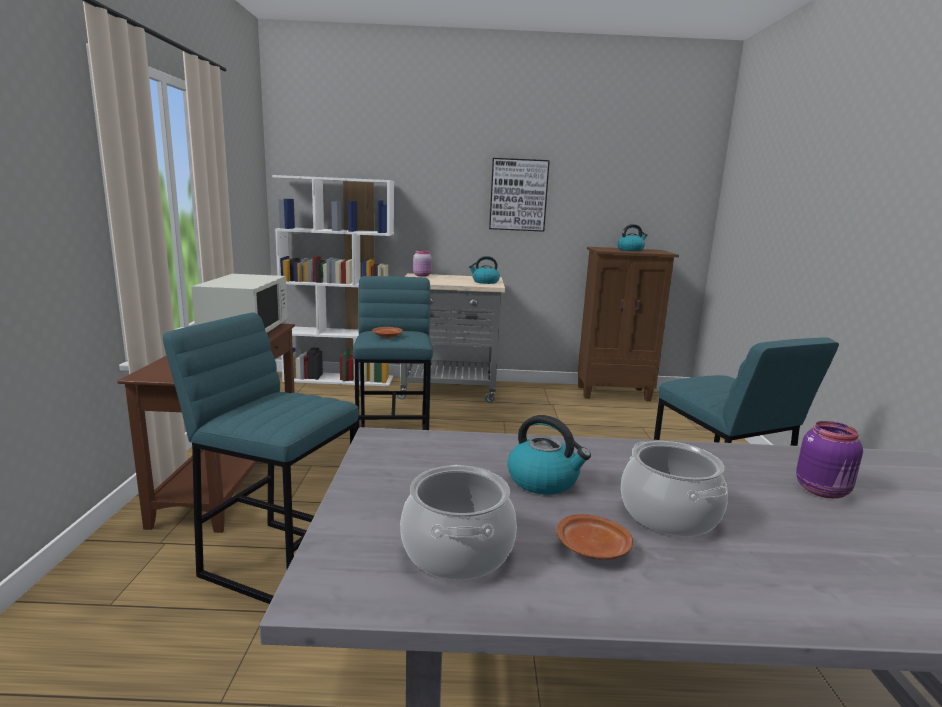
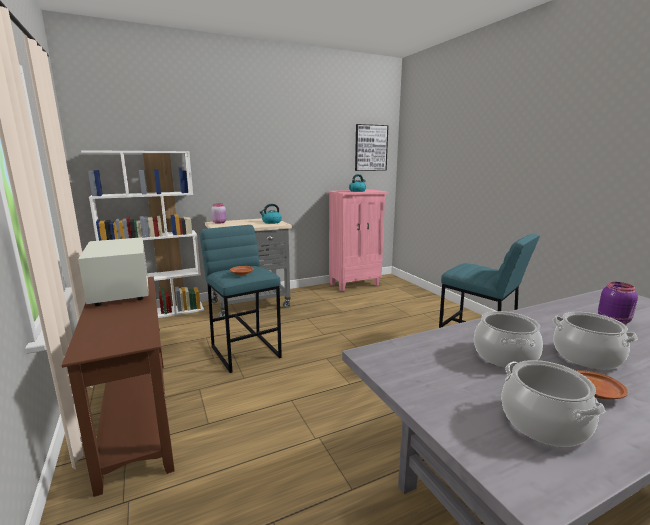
camera: 25 degrees left, 0 degrees up
(276, 562) = (244, 477): turquoise stool -> none
(518, 195) = (280, 158): picture -> picture (371, 148)
(544, 481) = (504, 356): kettle -> cooking pot
(613, 394) = (355, 285): brown cabinet -> pink cabinet

